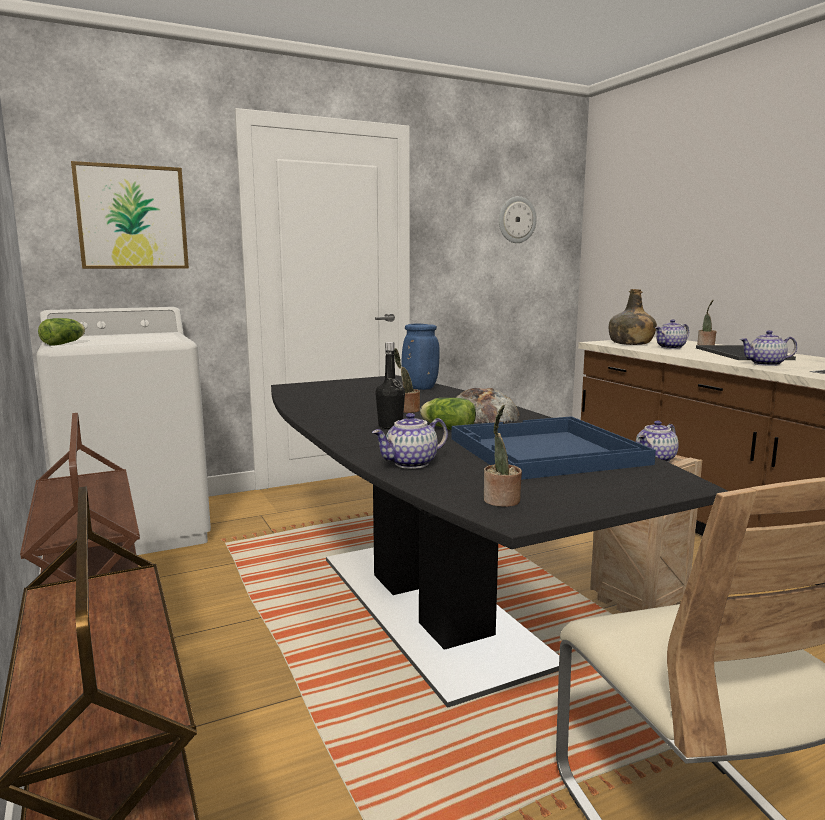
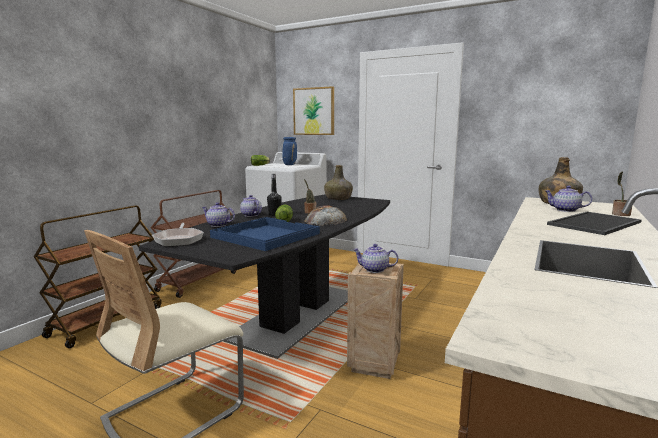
camera: 55 degrees right, 0 degrees up
(330, 386) = (338, 198): none -> green bottle
(419, 388) = (364, 206): blue vase -> blue vase (289, 165)
(501, 501) = (179, 239): potted plant -> frying pan
(516, 220) = (556, 99): wall clock -> none
(766, 364) = (544, 230): teapot -> teapot (250, 215)

